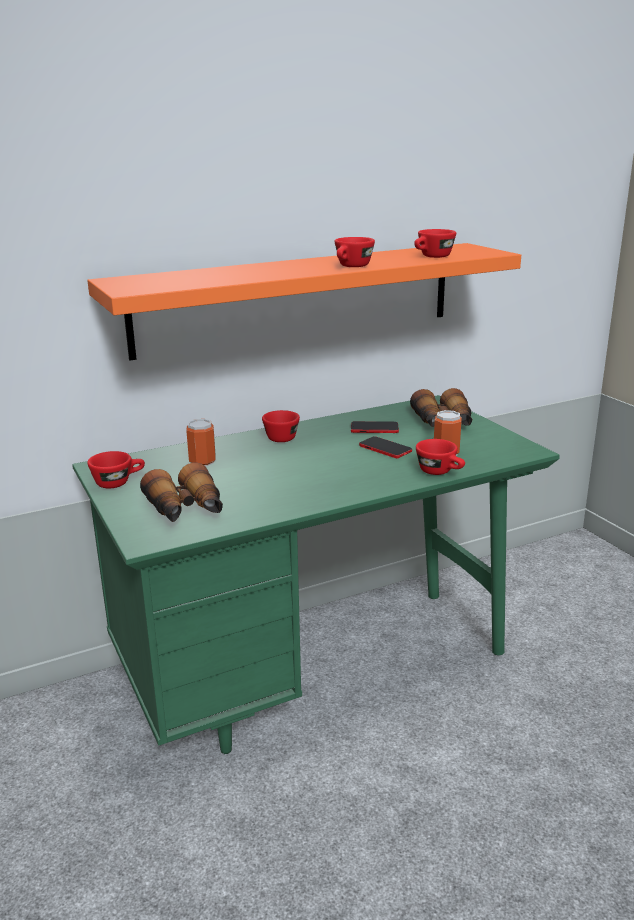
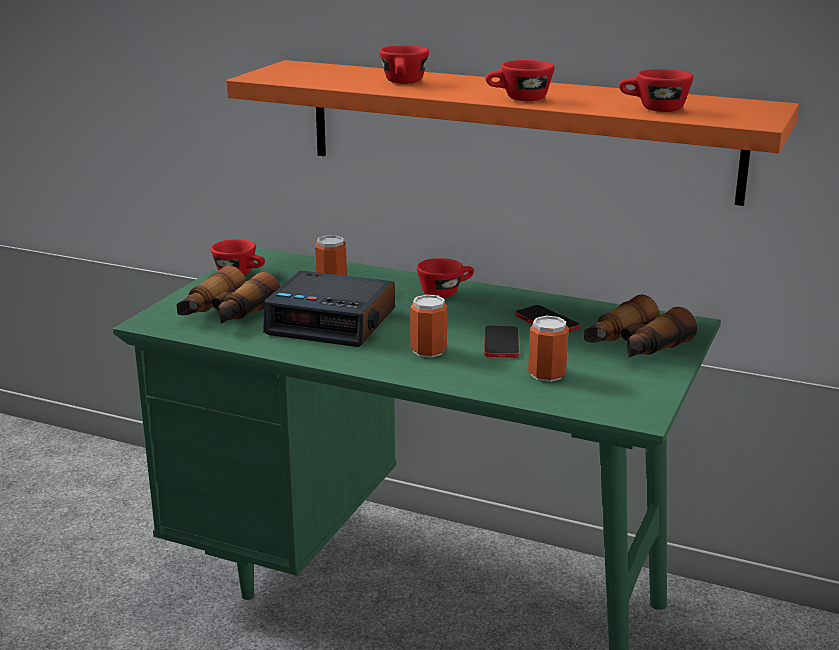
camera: 50 degrees right, 0 degrees up
(267, 481) = (333, 322): none -> alarm clock
(363, 469) = (428, 350): none -> can
(440, 472) = (487, 387): red cup -> red cup (404, 83)

